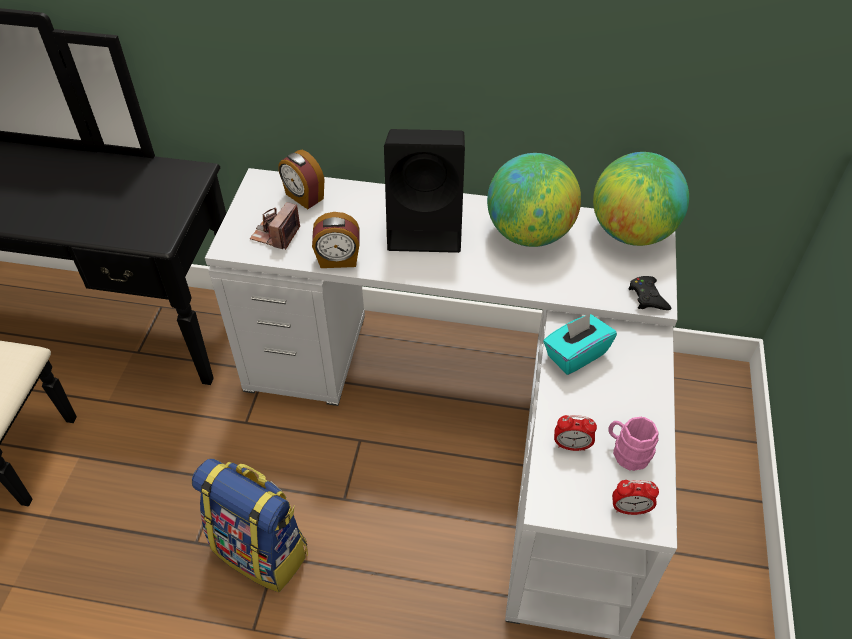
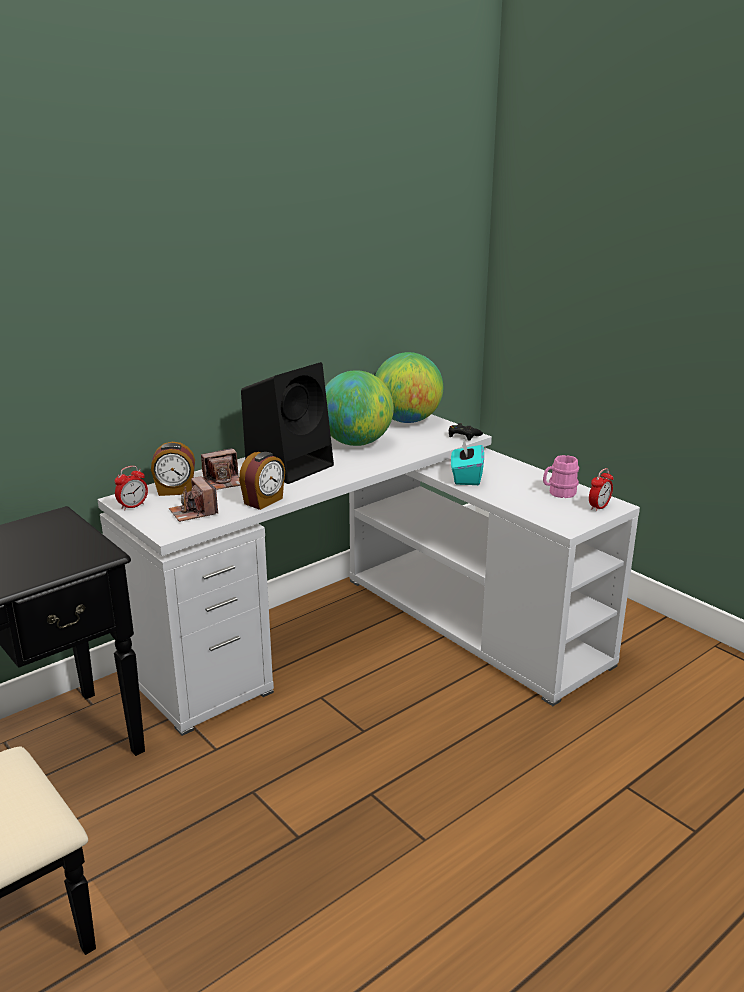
camera: 50 degrees left, 25 degrees down
(262, 550) = (355, 798): backpack -> none
(350, 211) = (224, 482): none -> camera
(571, 446) = (532, 504): alarm clock -> alarm clock (133, 506)

